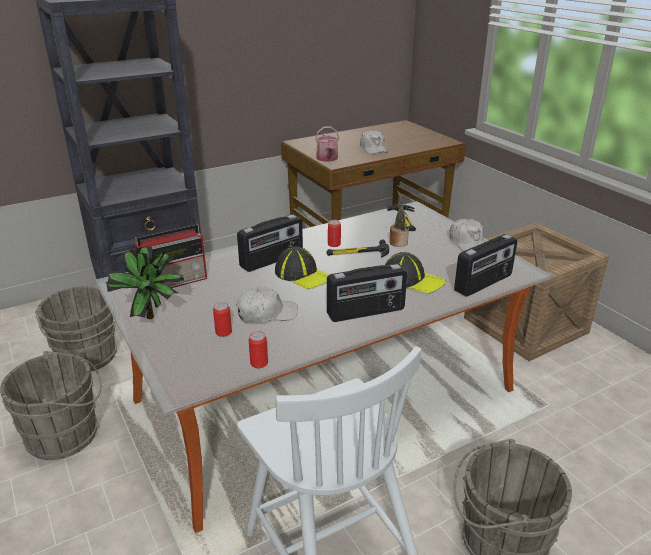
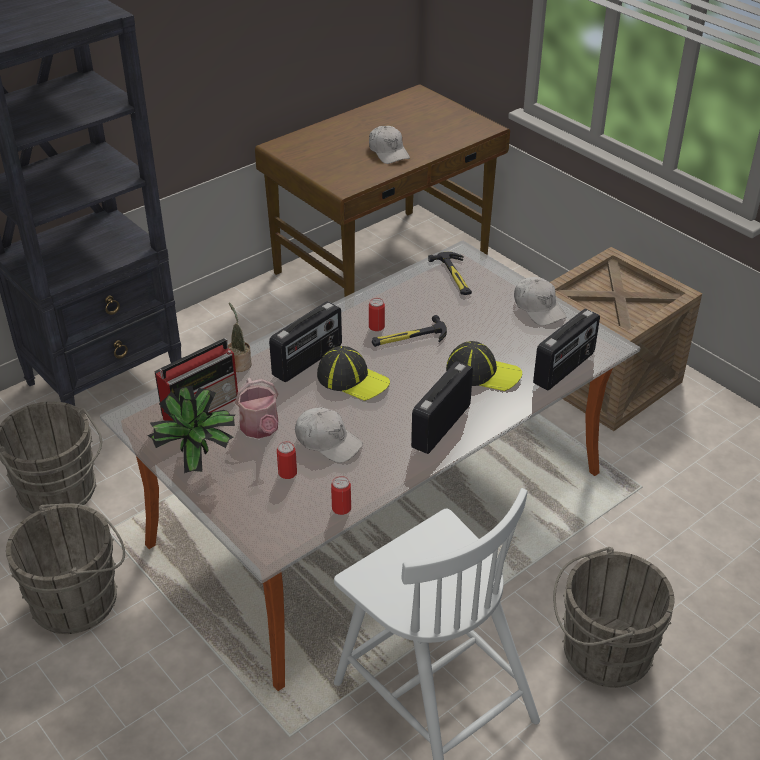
camera: 10 degrees left, 10 degrees up
(266, 314) = (328, 441): white cap -> white cap turned 60 degrees clockwise
(327, 159) = (331, 178): watering can -> watering can (261, 429)
(366, 312) = (440, 426): radio -> radio turned 150 degrees clockwise
(398, 242) = (453, 314): potted plant -> potted plant (239, 363)

